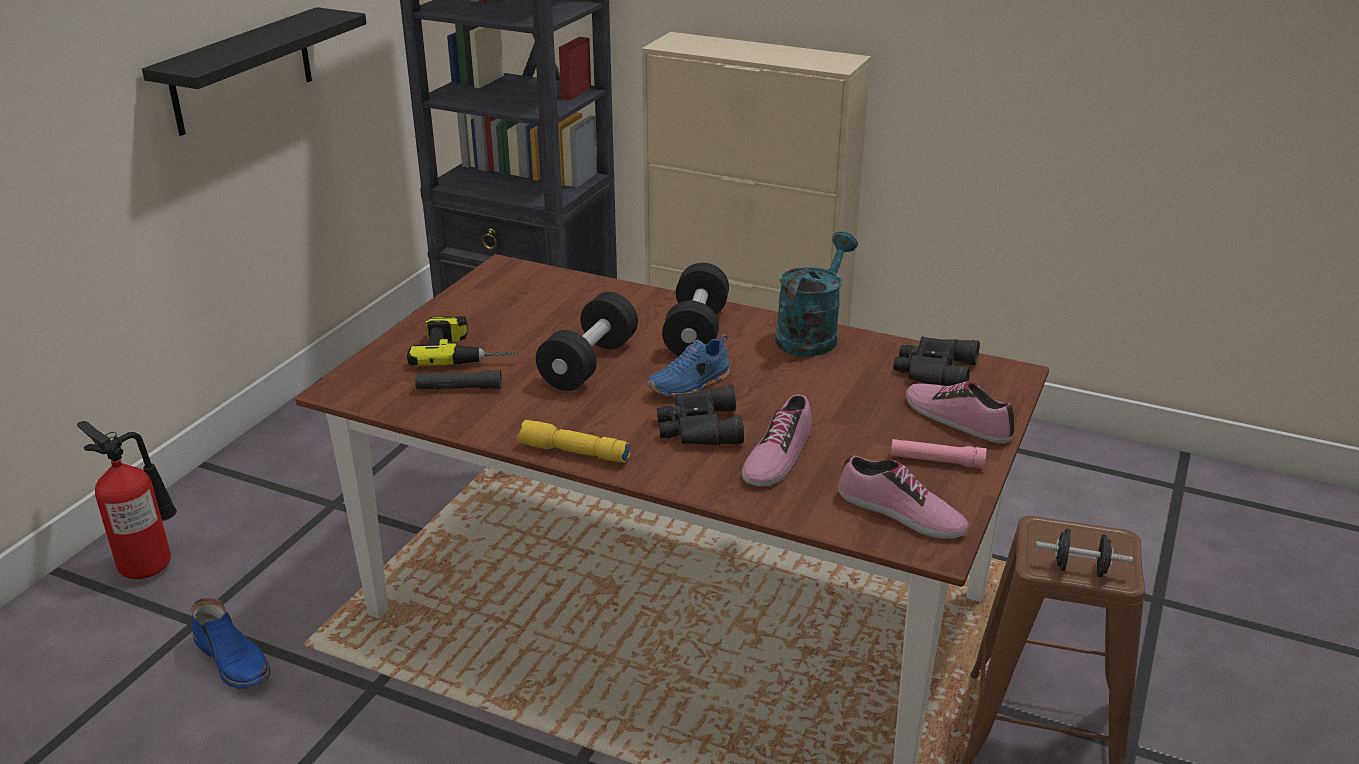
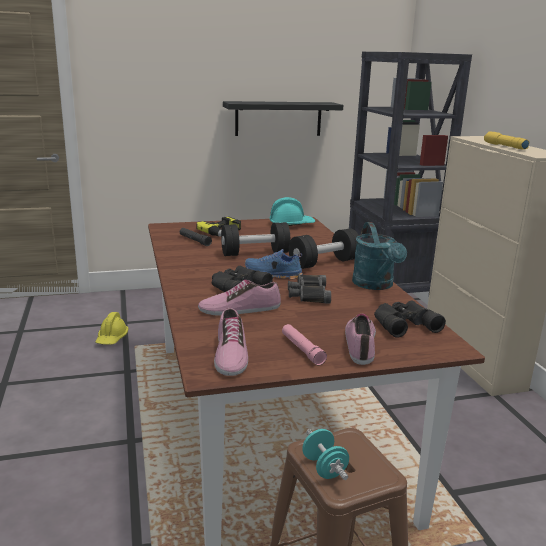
camera: 50 degrees right, 10 degrees down
(150, 563) = (144, 301): fire extinguisher -> none
(234, 661) = (112, 338): blue boot -> yellow hard hat
(505, 285) = (291, 224): none -> turquoise hard hat
(572, 452) = (175, 270): yellow flashlight -> yellow flashlight (504, 146)
(786, 389) = (308, 294): none -> black binoculars
(811, 334) = (375, 285): turquoise watering can -> turquoise watering can turned 90 degrees clockwise
(1080, 569) = (324, 468): black dumbbell -> turquoise dumbbell

